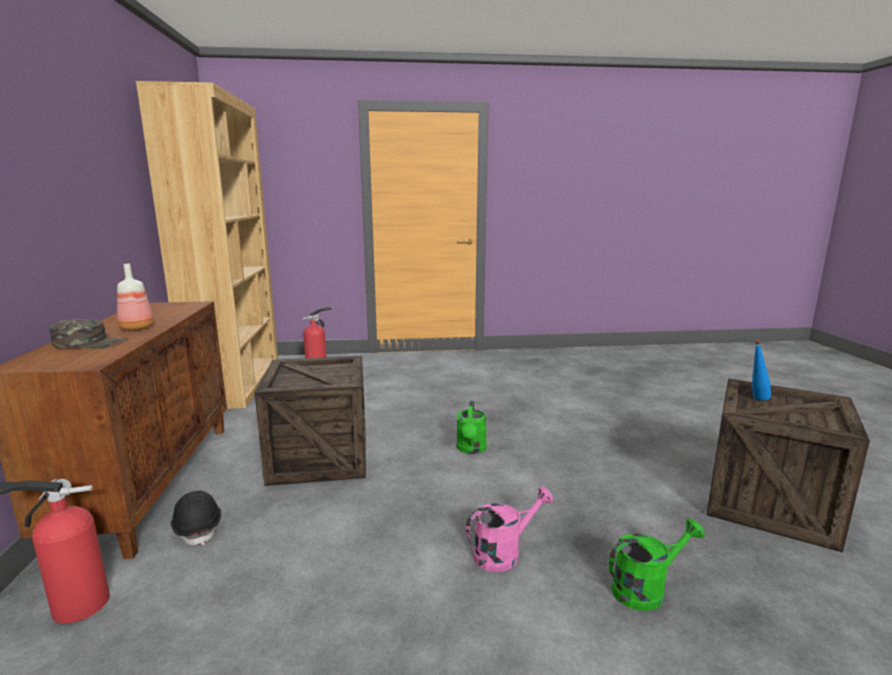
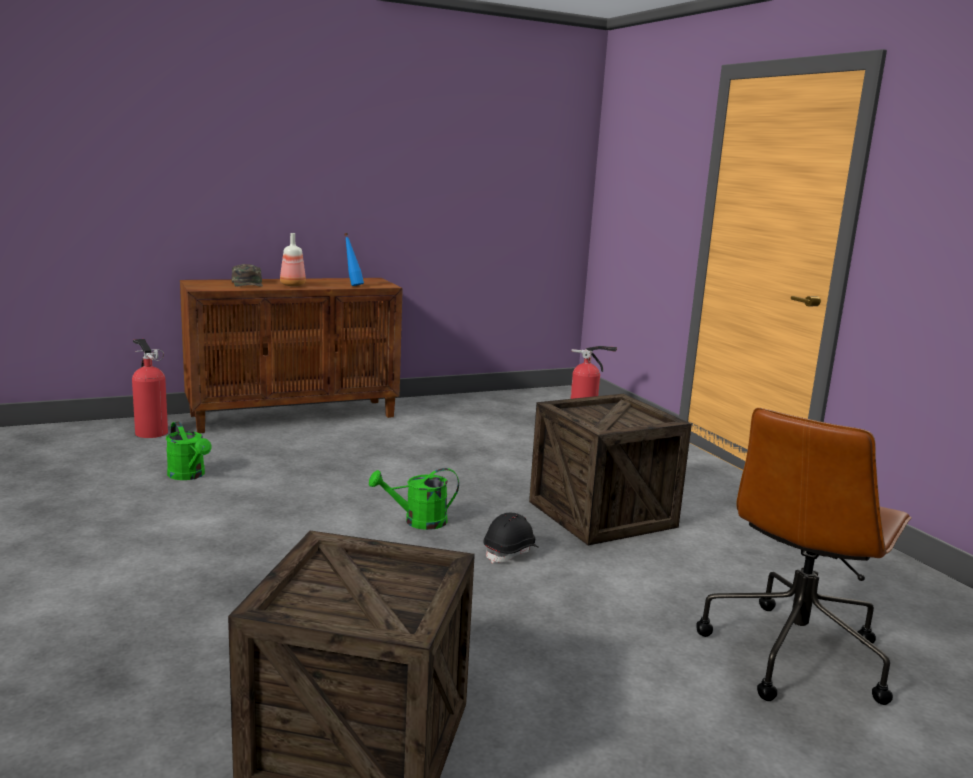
camera: 70 degrees right, 0 degrees up
(198, 528) = (235, 441): black hard hat -> black hard hat (511, 552)
(237, 384) = (503, 400): brown bookcase -> none
(319, 457) = (361, 458): crate -> crate (602, 514)
(504, 553) = (212, 550): pink watering can -> none
(639, 386) = (794, 653): none -> brown office chair
(645, 589) = (157, 621): green watering can -> green watering can (189, 476)
(755, 400) = (397, 571): blue bottle -> blue bottle (352, 285)

